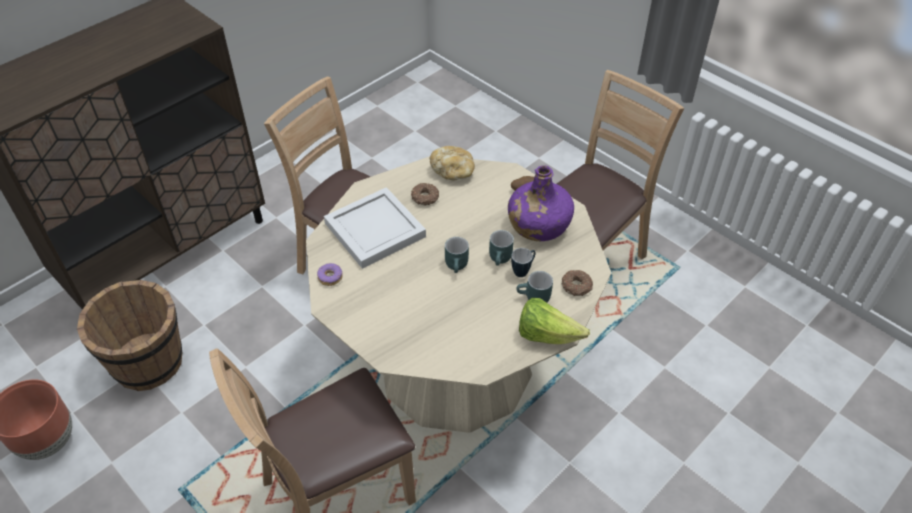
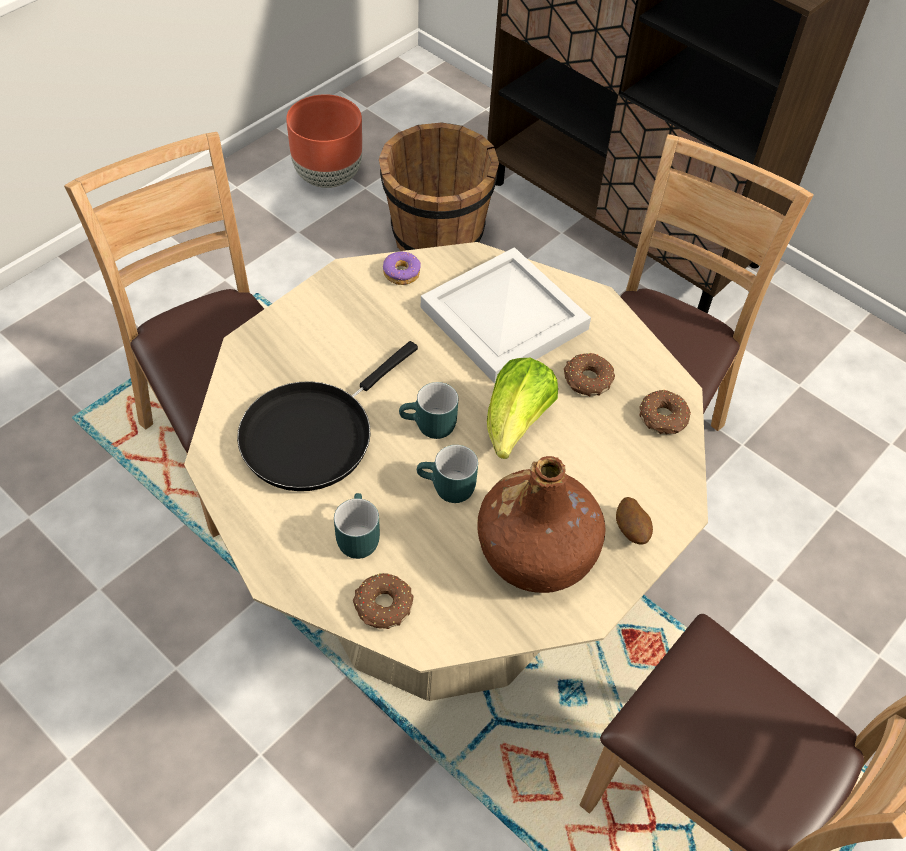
camera: 85 degrees right, 5 degrees up
(453, 171) = (663, 418): bread -> donut
(463, 319) = (313, 434): none -> black frying pan
(523, 271) = (420, 522): mug -> none
(538, 225) = (537, 551): purple bottle -> brown bottle
(546, 335) = (273, 551): lettuce -> lettuce (516, 424)

